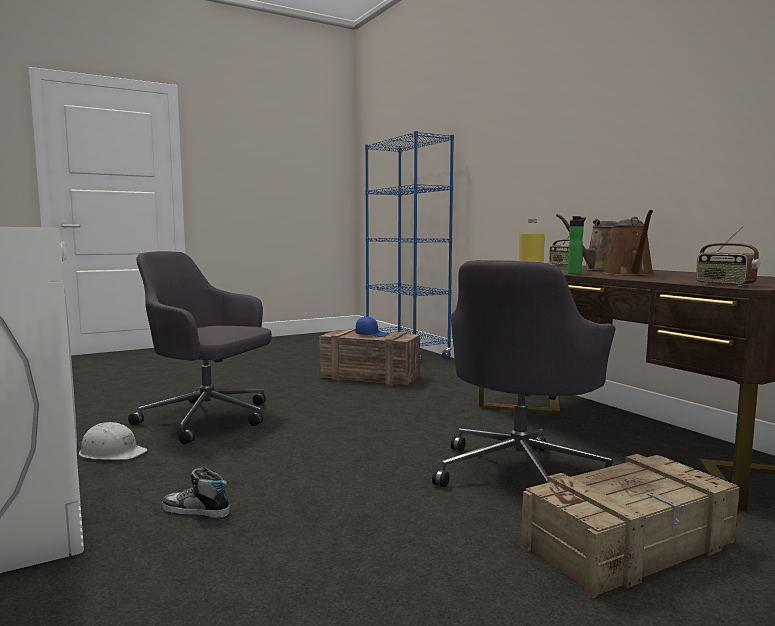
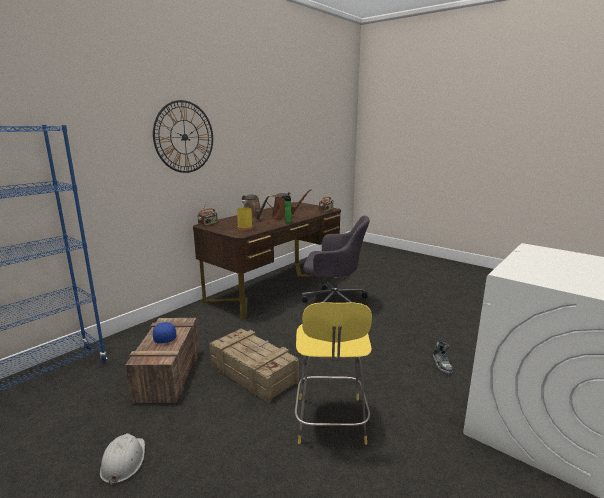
camera: 110 degrees left, 10 degrees up
(112, 452) = (426, 435): white hard hat -> white hard hat (123, 461)
(208, 419) = (330, 422): grey office chair -> yellow stool
(572, 127) = (184, 137): none -> wall clock
(630, 544) = (372, 287): crate -> crate (253, 372)

